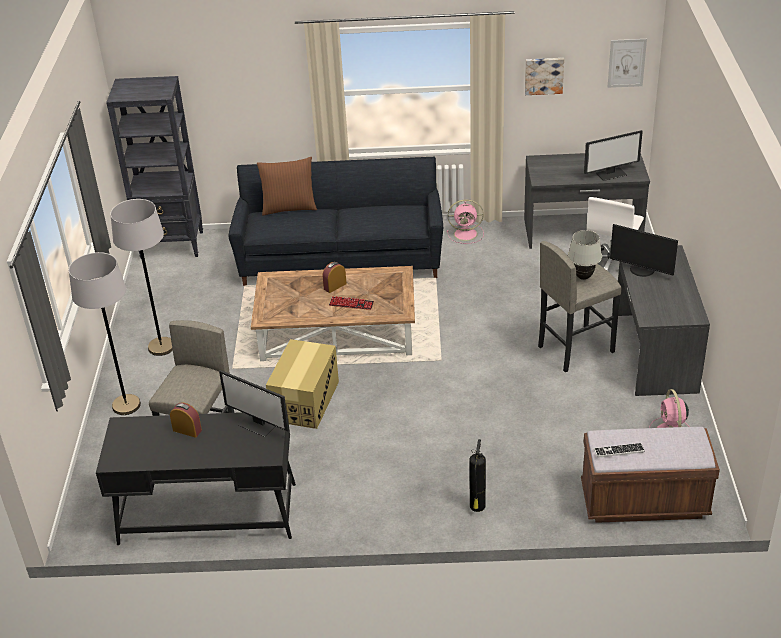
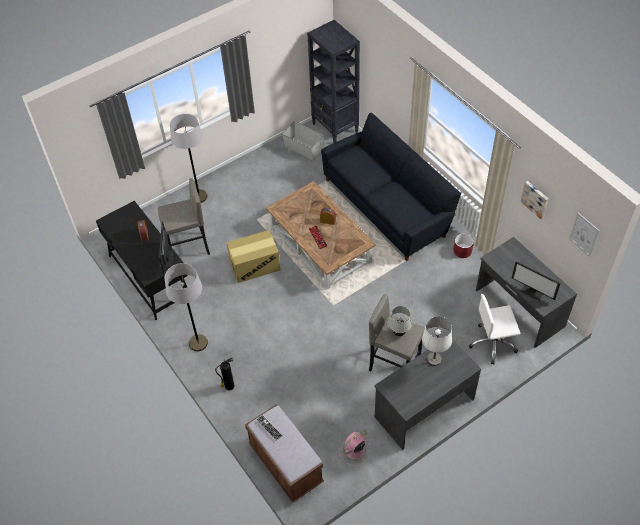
camera: 55 degrees right, 15 degrees up
(161, 347) = (250, 180): grey floor lamp -> grey floor lamp (198, 343)
(170, 282) = (303, 148): none -> grey storage box
(289, 208) = (372, 158): brown pillow -> none
(466, 234) = (462, 251): pink fan -> red planter
(641, 270) = (434, 359): monitor -> white table lamp

